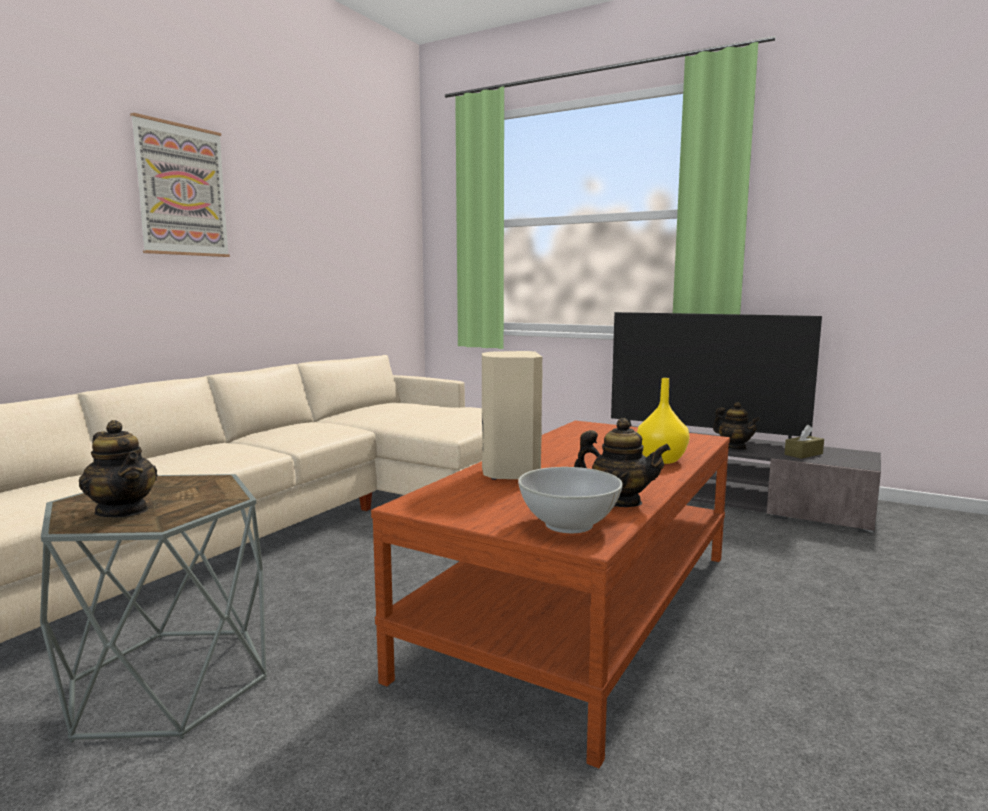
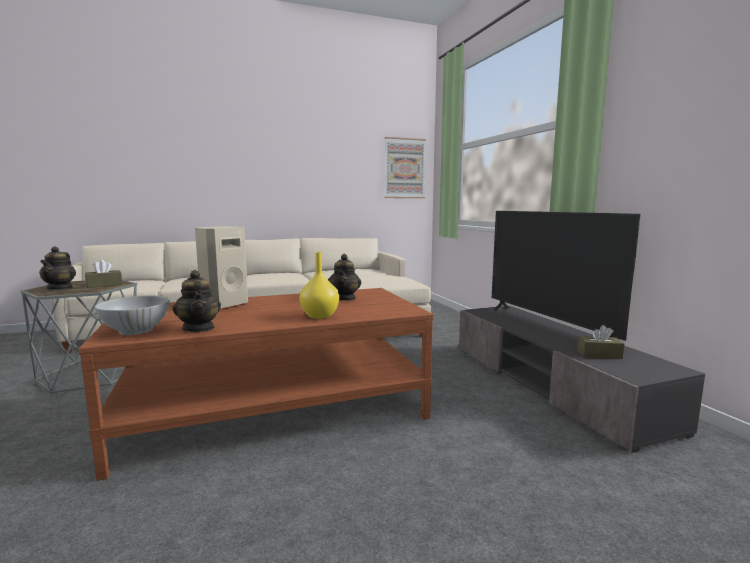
camera: 40 degrees right, 0 degrees up
(182, 190) = (241, 142): picture -> picture (404, 168)
(191, 488) = (104, 285): none -> brown tissue box
(734, 447) = (547, 336): teapot -> teapot (345, 298)

